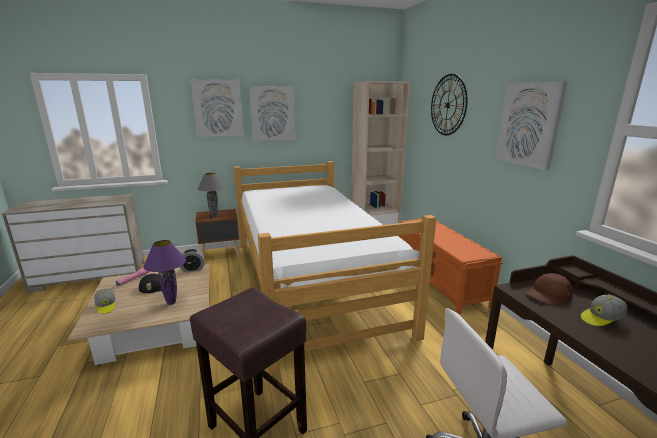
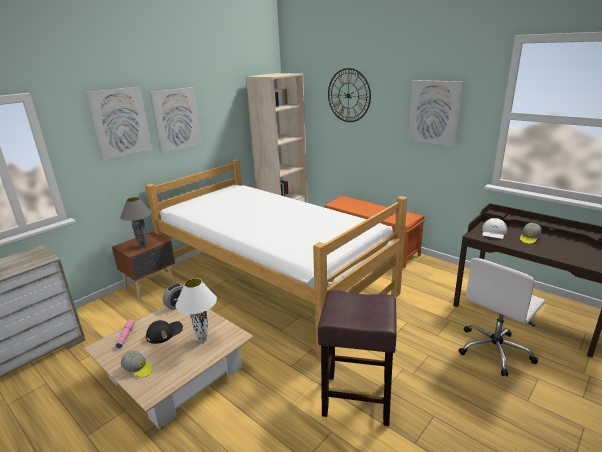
camera: 30 degrees left, 5 degrees up
(171, 303) = (202, 340): purple table lamp -> white table lamp
(548, 294) = (493, 232): brown cap -> white cap

